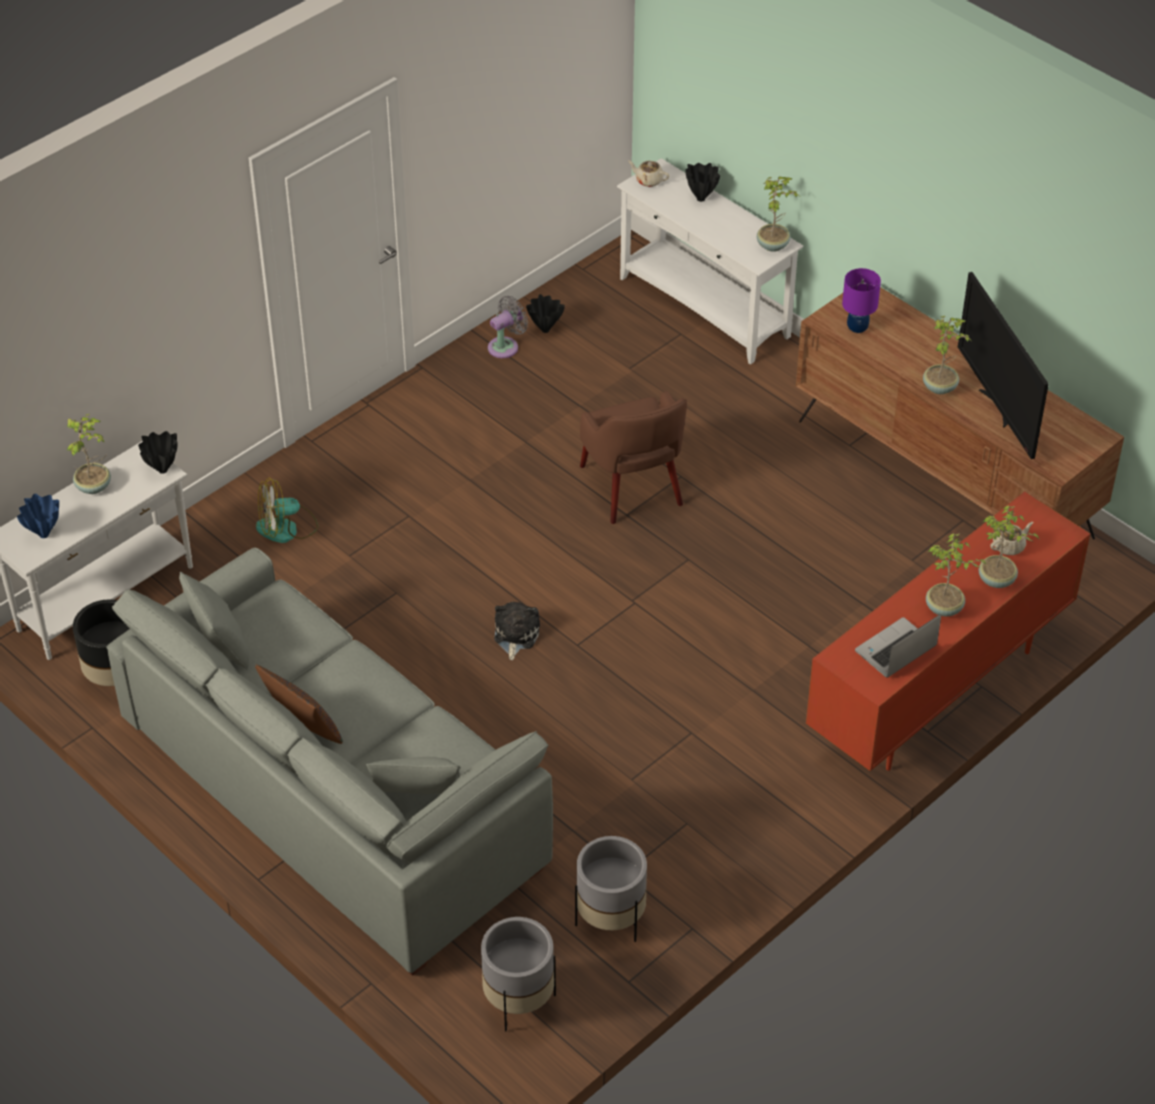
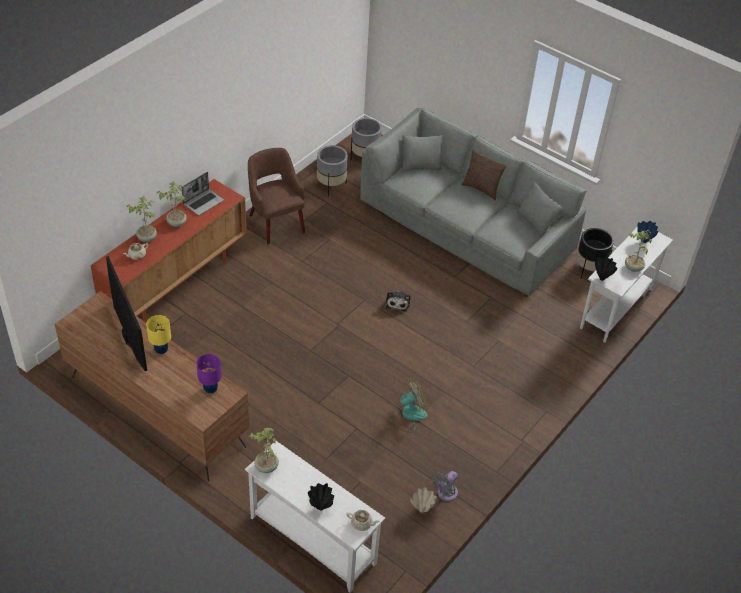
camera: 170 degrees right, 0 degrees up
(287, 528) = (538, 354): fan -> fan (408, 415)
(544, 330) = (422, 510): black vase -> beige vase
(632, 487) = (347, 393): brown armchair -> brown armchair (276, 223)
(940, 387) = (161, 349): potted plant -> yellow table lamp

